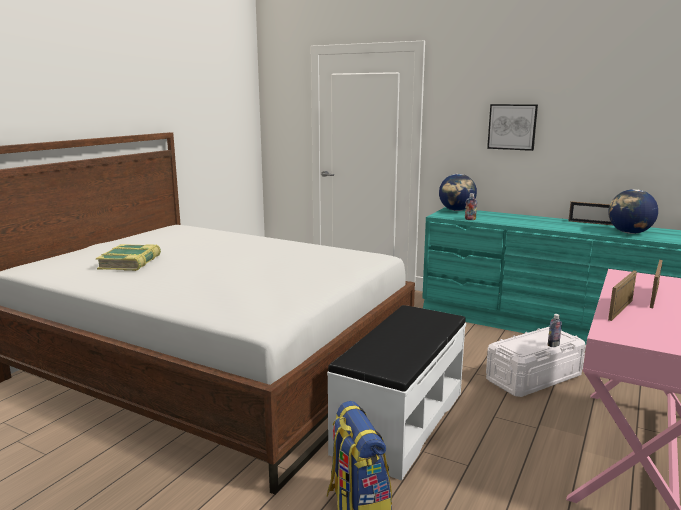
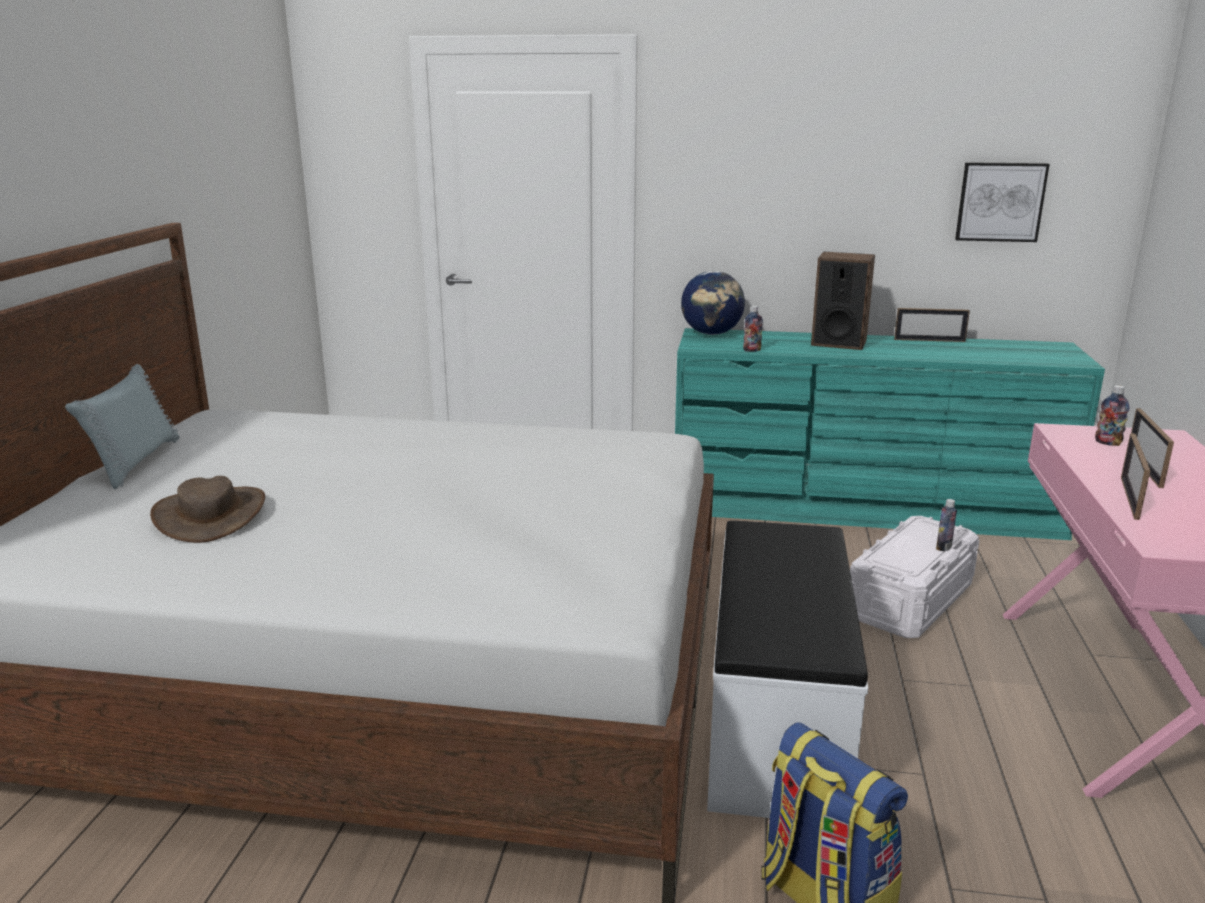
camera: 20 degrees left, 5 degrees up
(123, 240) = (135, 463): none -> blue pillow
(130, 263) = (211, 515): book -> brown hat
(512, 127) = (796, 188): picture -> picture (1000, 202)
(529, 220) = (838, 343): none -> speaker
(629, 233) = (997, 354): globe -> none
(646, 283) = (1107, 443): none -> bottle

